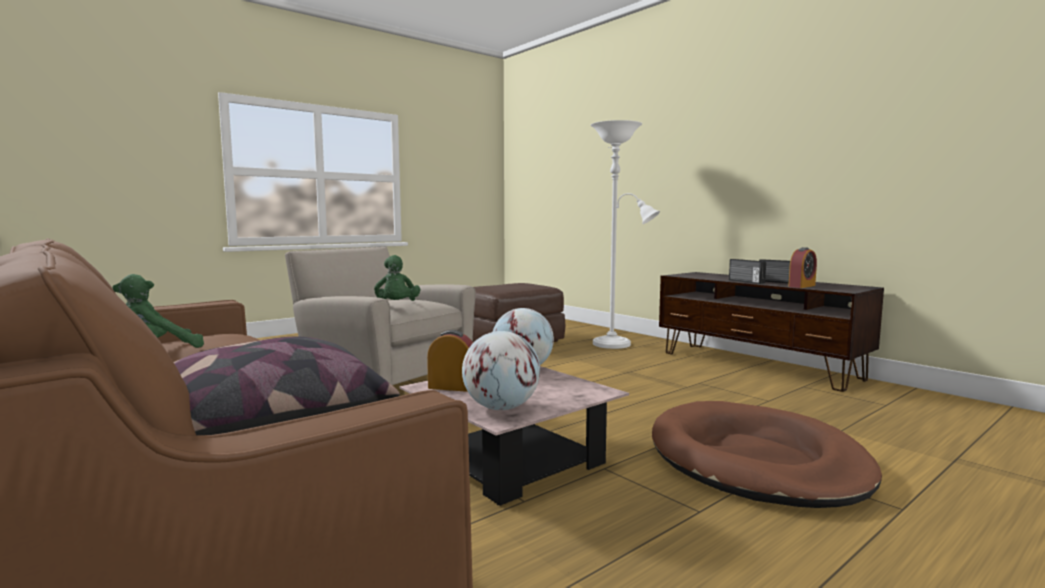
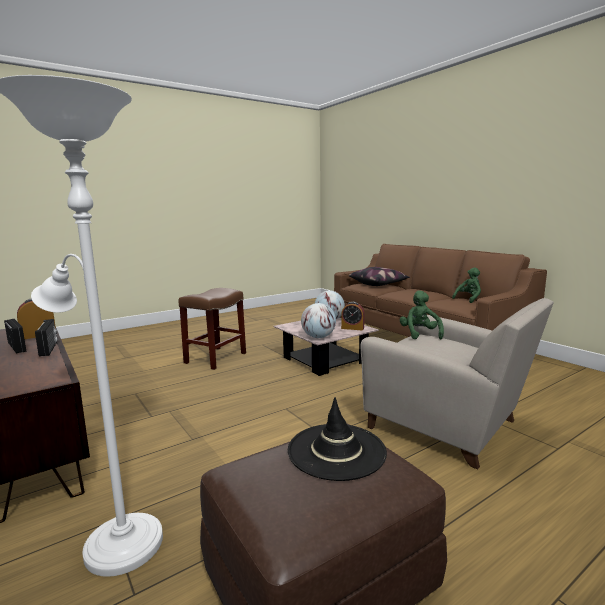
camera: 175 degrees left, 5 degrees up
(502, 287) = (336, 451): none -> black hat
(756, 461) = (216, 358): brown dog bed -> brown stool

